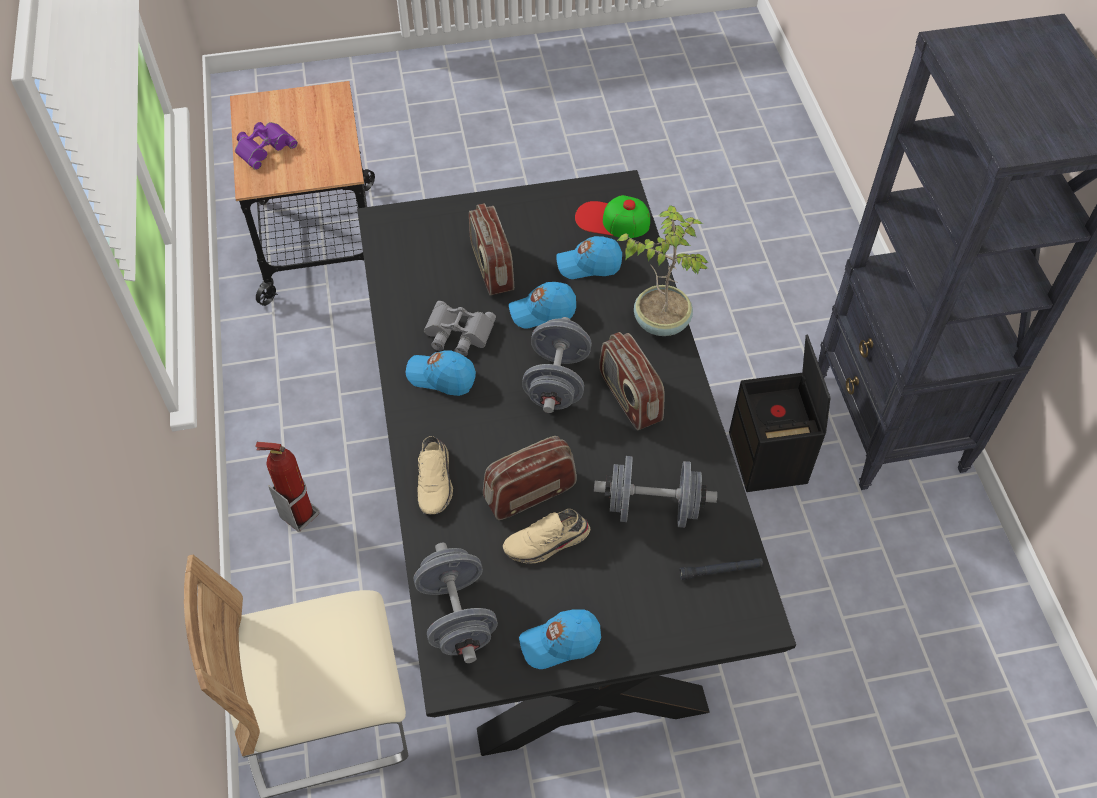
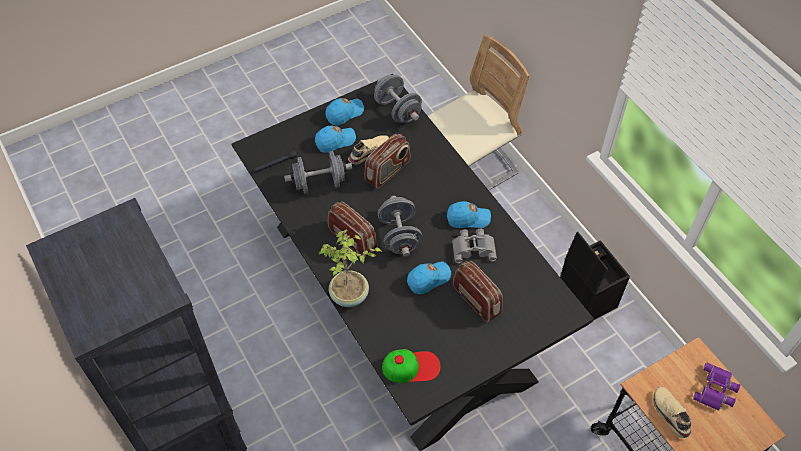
camera: 160 degrees right, 0 degrees up
(299, 514) = (544, 255): fire extinguisher -> none
(436, 481) = (440, 163): beige shoe -> beige shoe (669, 414)
(589, 264) = (413, 324): blue cap -> blue cap (335, 141)
(769, 459) = (271, 382): black storage box -> black storage box (585, 297)

